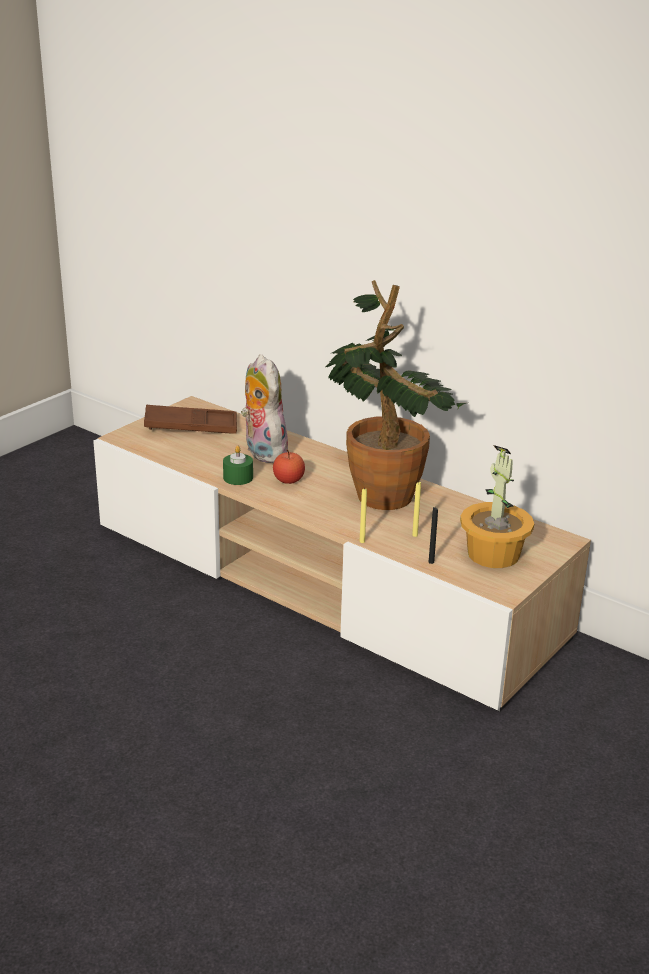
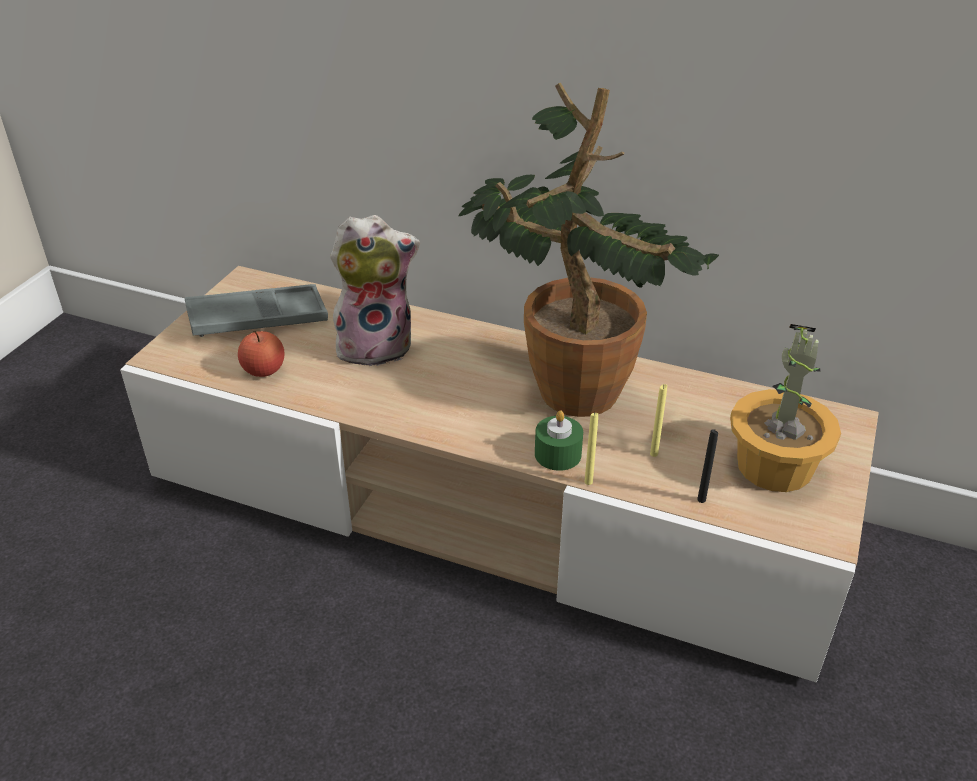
camera: 15 degrees left, 10 degrees up
(191, 426) = (258, 319): brown tray -> grey tray
(238, 477) = (361, 398): green candle -> green candle (558, 454)
(262, 452) = (376, 346): plush toy -> plush toy turned 120 degrees clockwise
(288, 480) = (435, 389): apple -> apple (264, 370)

